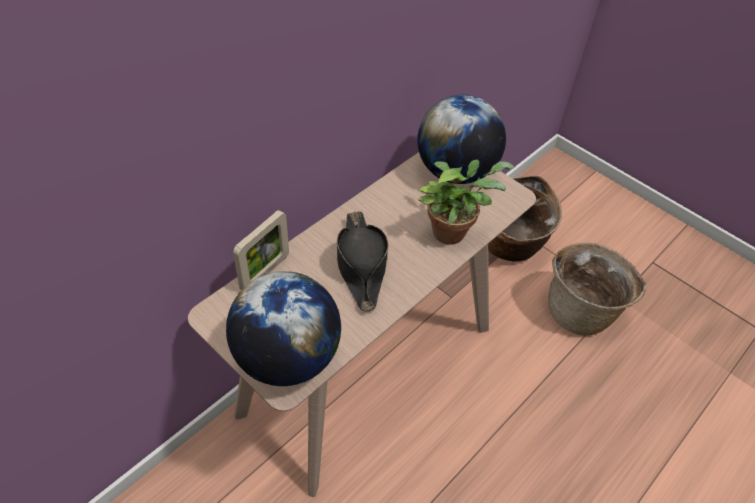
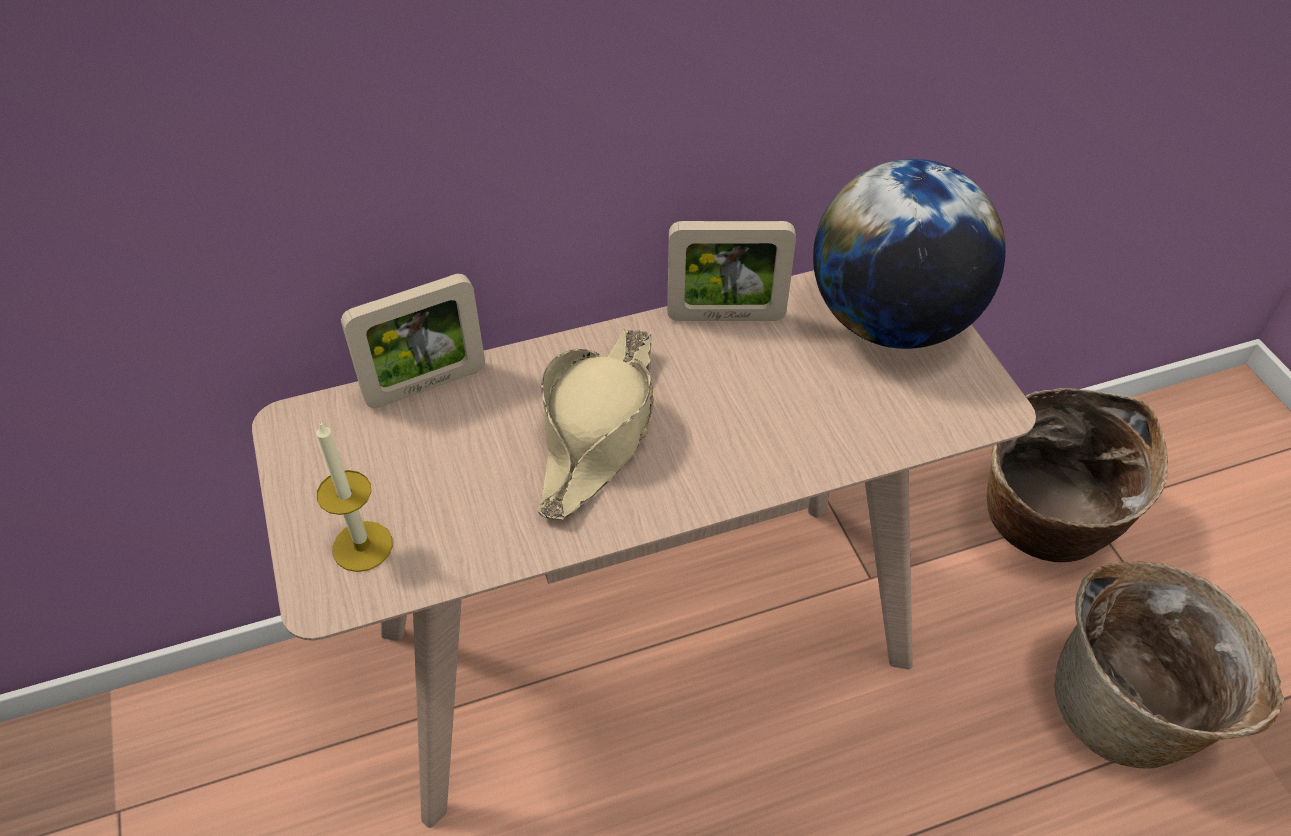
camera: 30 degrees right, 0 degrees up
(287, 358) = (362, 546): globe -> candle
(361, 265) = (598, 432): black hat -> beige hat
(383, 192) = (726, 316): none -> picture frame
(452, 230) = (814, 428): potted plant -> none

